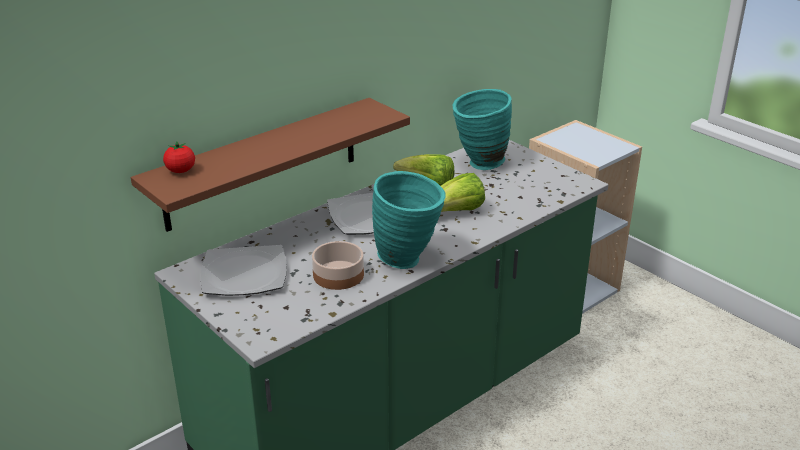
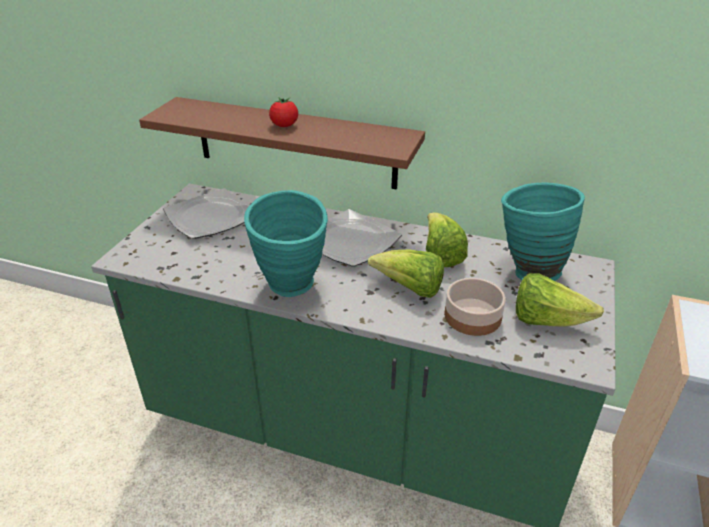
camera: 60 degrees right, 5 degrees up
(181, 171) = (196, 107): tomato -> tomato (284, 125)
(338, 274) = (240, 260): bowl -> bowl (473, 316)
(535, 179) = (546, 320): none -> lettuce

